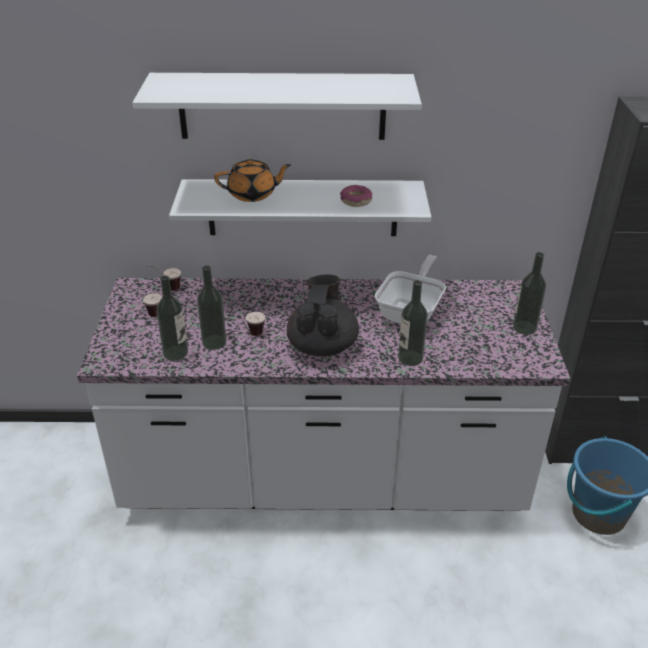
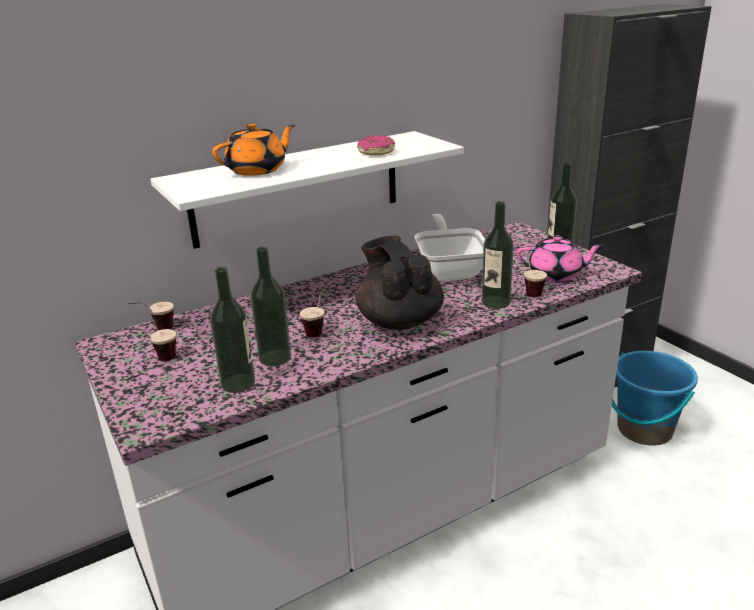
camera: 30 degrees left, 10 degrees down
(282, 106) = (265, 60): white shelf -> none
(449, 357) = (529, 290): none -> cup
(491, 351) = (556, 274): none -> pink teapot

